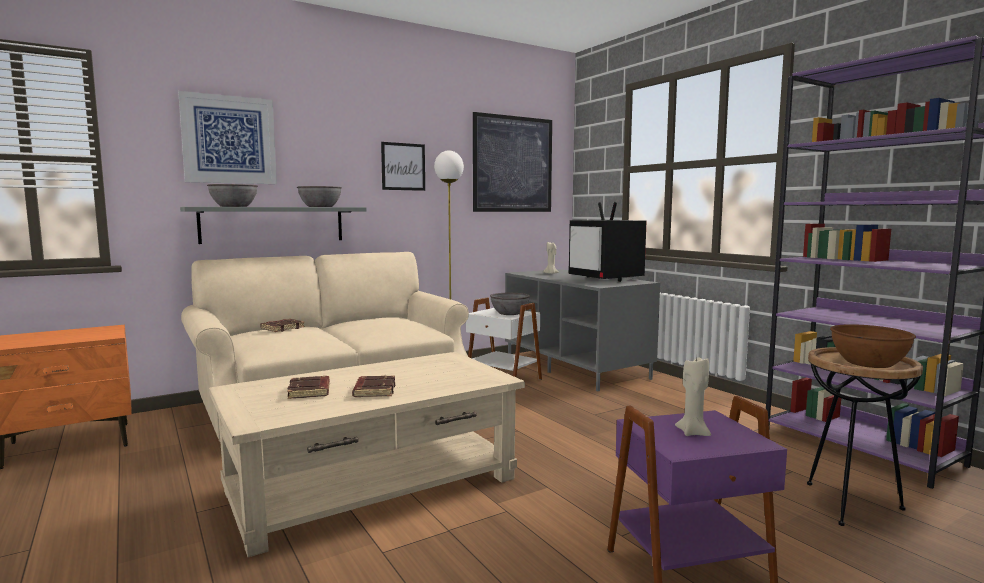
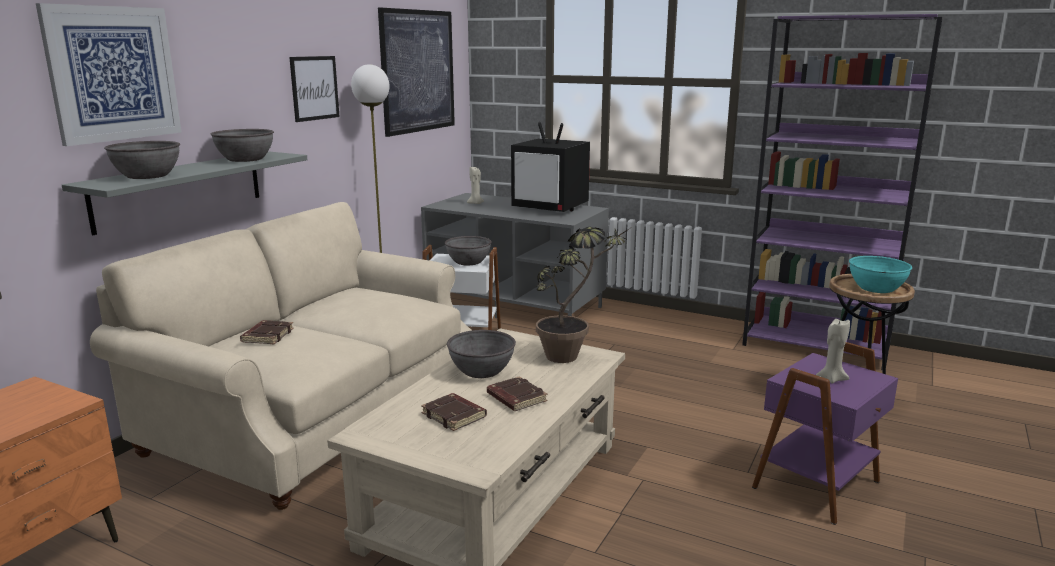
camera: 30 degrees left, 10 degrees up
(386, 371) = (481, 370): none -> grey bowl
(476, 374) = (573, 355): none -> potted plant
(868, 363) = (876, 288): brown bowl -> turquoise bowl

